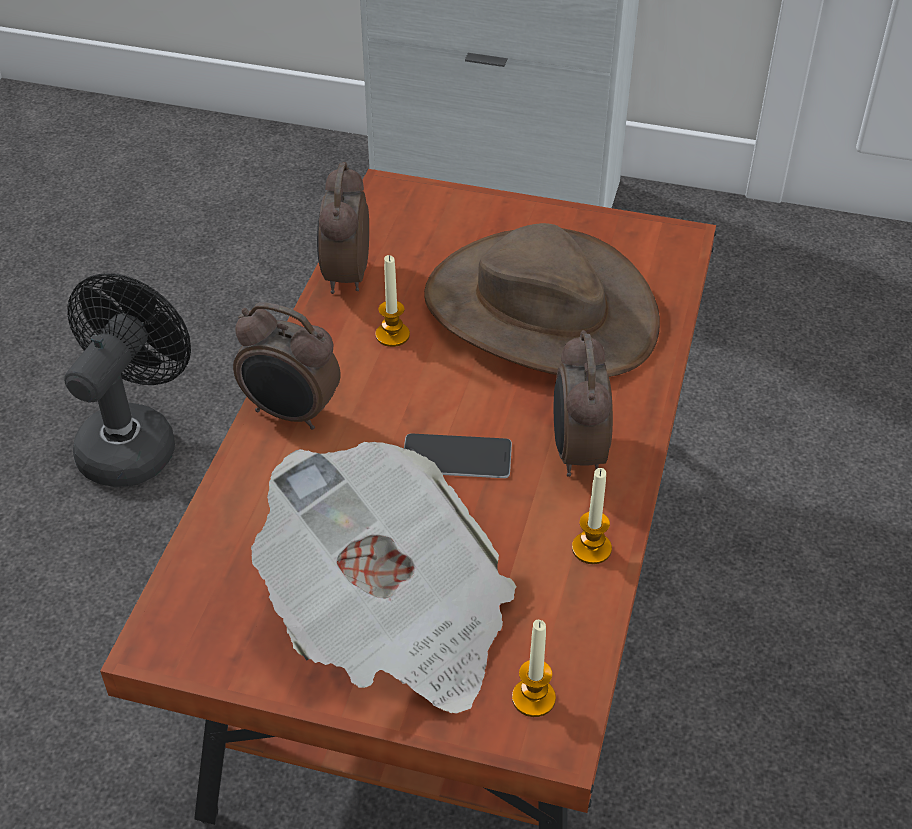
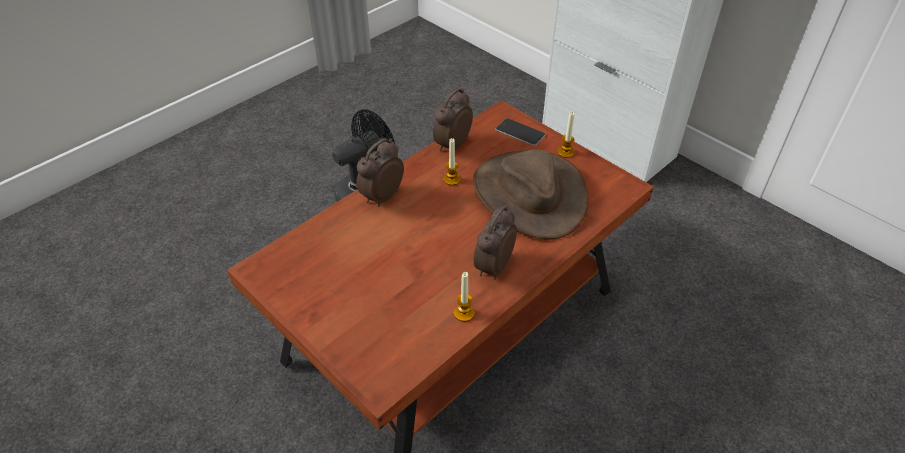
camera: 30 degrees right, 0 degrees up
(291, 414) = (381, 196): alarm clock -> alarm clock turned 75 degrees clockwise
(392, 617) = (353, 302): newspaper -> none
(457, 456) = (437, 245): phone -> phone (520, 132)
(533, 698) = (384, 366): candle -> candle (566, 152)

